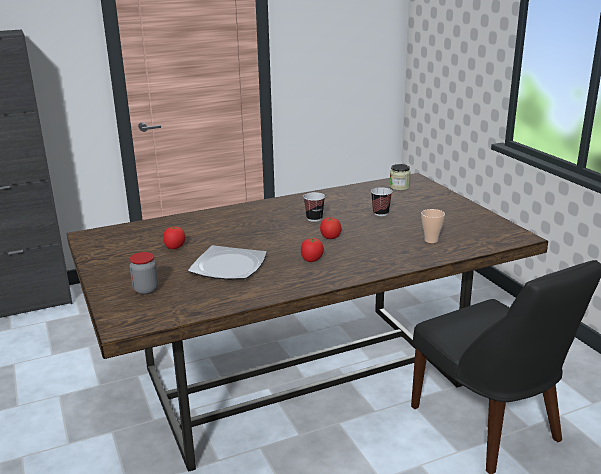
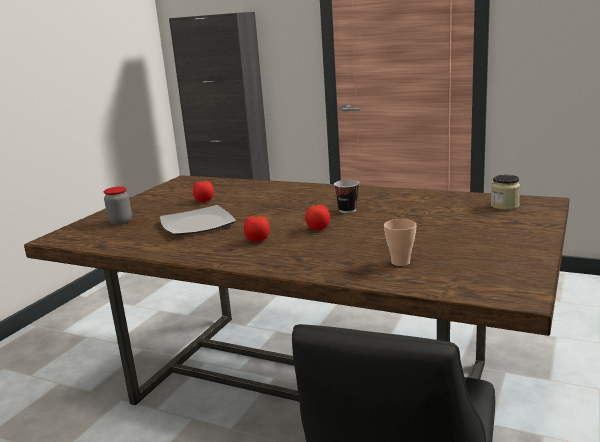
camera: 50 degrees right, 5 degrees down
(380, 213) = (418, 223): cup -> none

